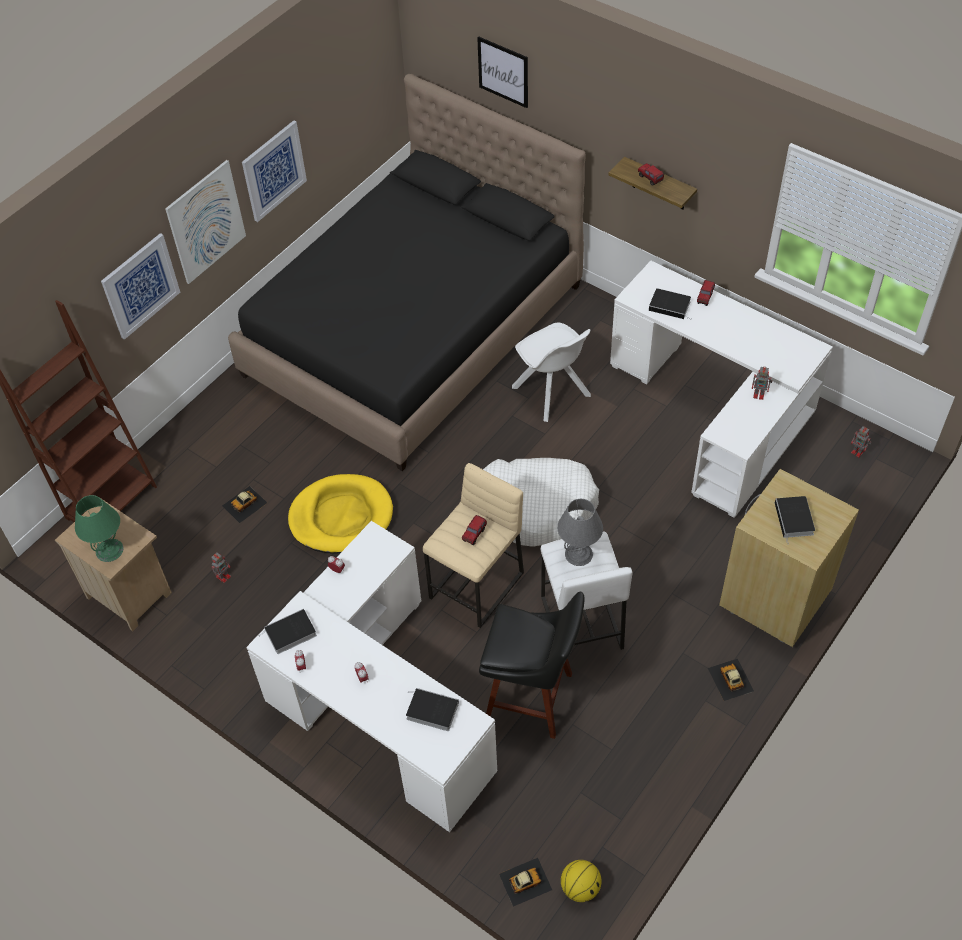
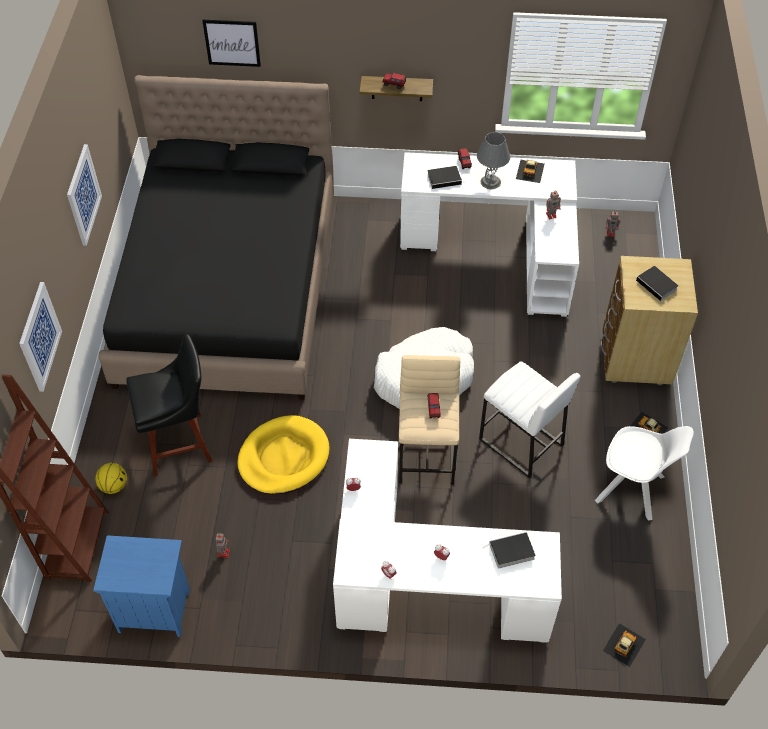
camera: 35 degrees left, 0 degrees up
(109, 550) = (150, 572): green table lamp -> none
(130, 593) = (153, 608): beige nightstand -> blue nightstand
(206, 222) = (60, 259): picture -> none
(245, 504) = (196, 487): toy car -> toy car (530, 171)
(289, 634) = (359, 555): book -> none
(532, 698) = (529, 514): black stool -> black stool (181, 443)
(552, 393) = (373, 288): white chair -> white chair (632, 489)
(579, 554) = (518, 385): grey table lamp -> grey table lamp (490, 181)
(580, 887) = (662, 626): basketball -> basketball (114, 486)

